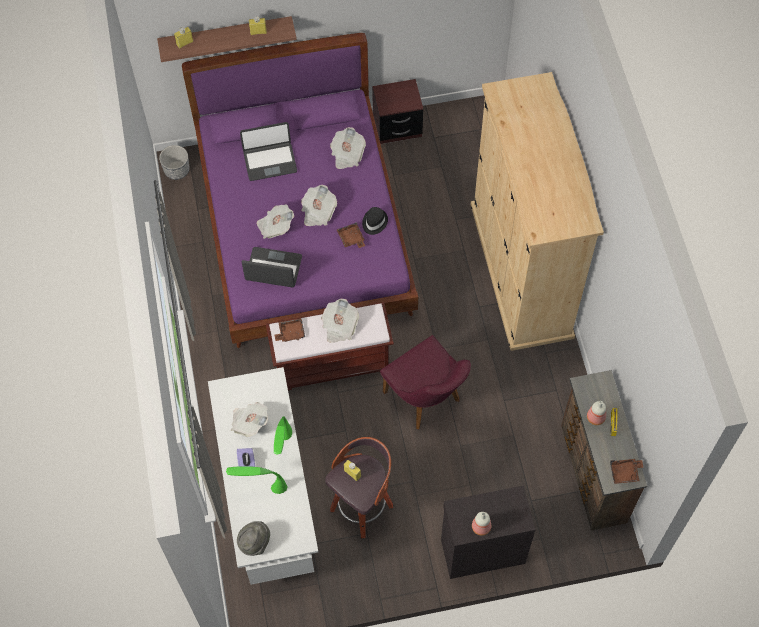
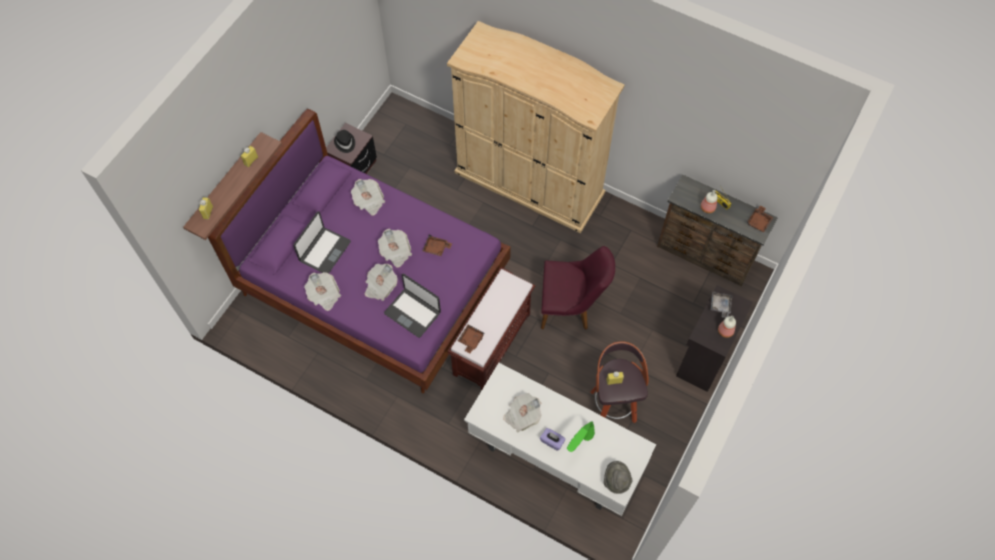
camera: 50 degrees left, 0 degrees up
(177, 170) = (242, 326): planter -> none
(273, 269) = (413, 312): laptop -> laptop turned 105 degrees counterclockwise
(284, 450) = (562, 409): green table lamp -> none
(339, 326) = (494, 307): newspaper -> newspaper (324, 295)
(374, 222) = (437, 225): black hat -> black hat (345, 143)
(503, 504) = (720, 306): none -> grey tray

